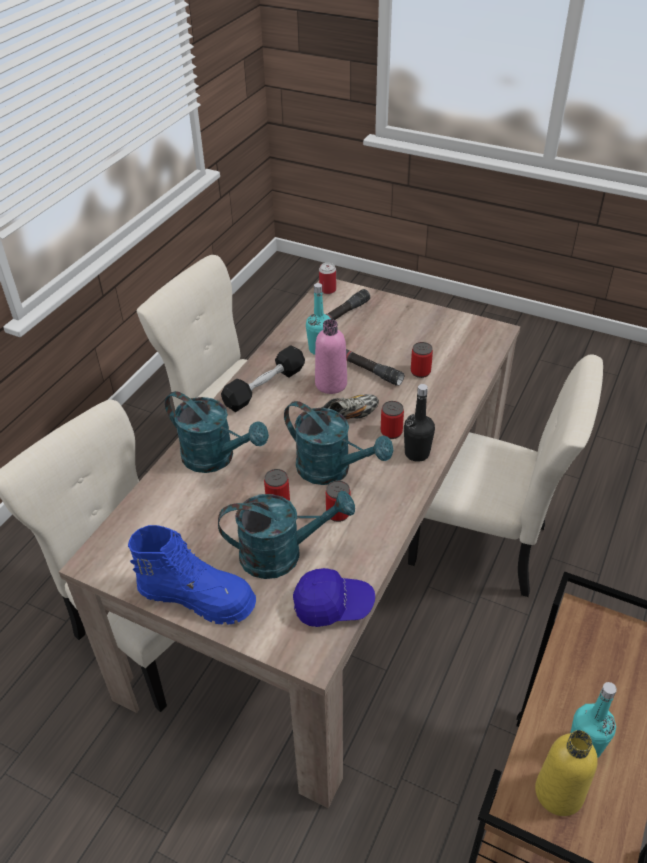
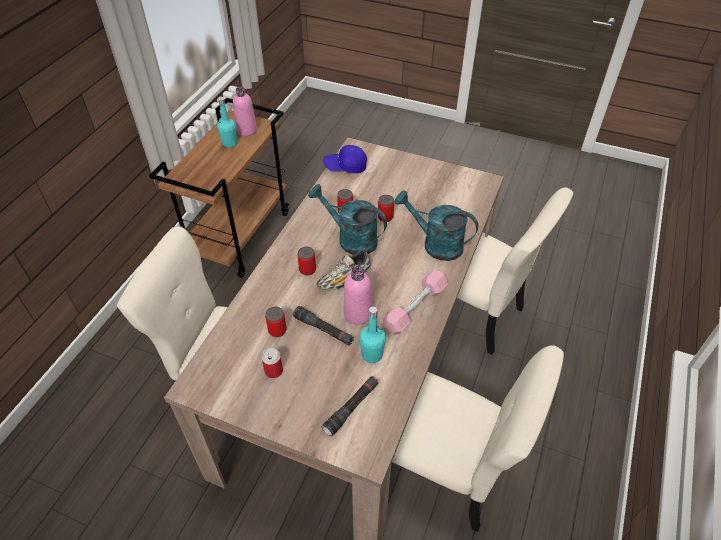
camera: 175 degrees right, 5 degrees up
(198, 597) = (419, 167): blue boot -> none
(264, 387) = (415, 308): black dumbbell -> pink dumbbell
(282, 554) = (377, 188): turquoise watering can -> none
(327, 290) = (372, 452): can -> can (273, 371)
(417, 453) = (289, 253): black bottle -> none
(559, 792) = (246, 130): yellow bottle -> pink bottle

